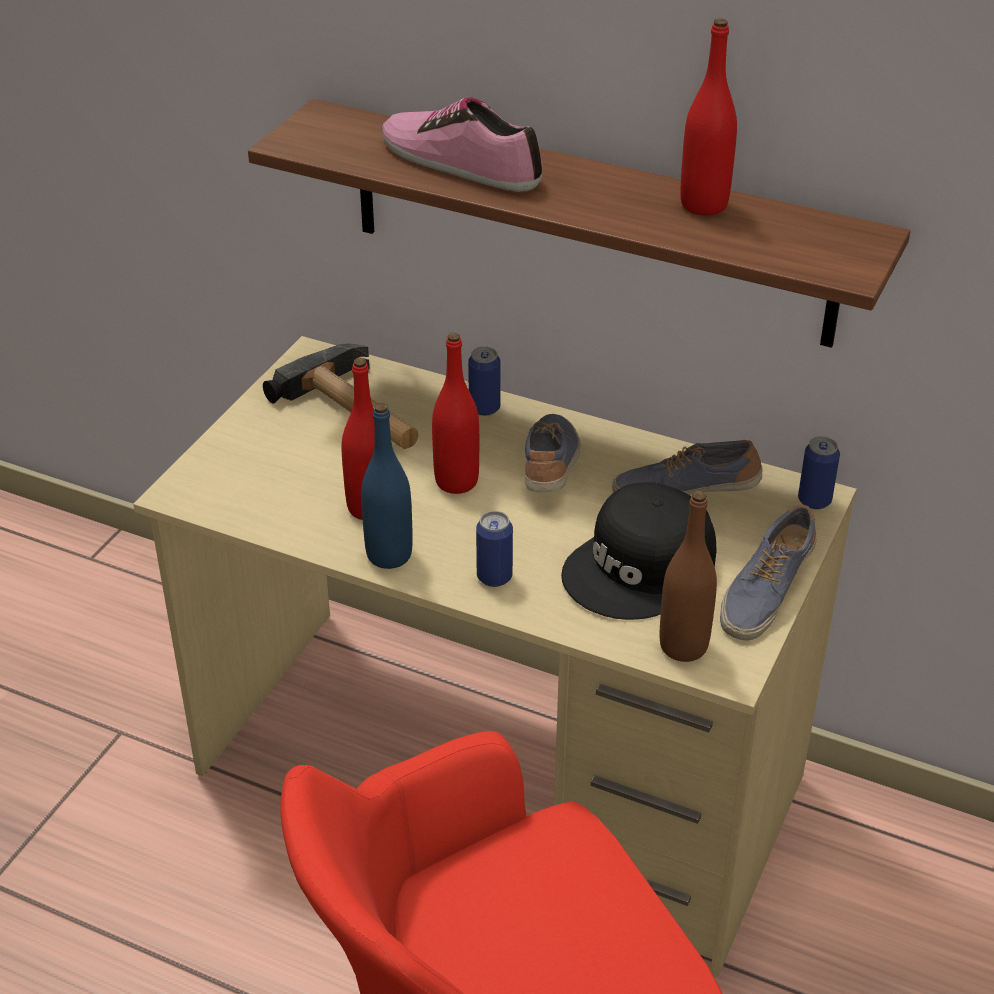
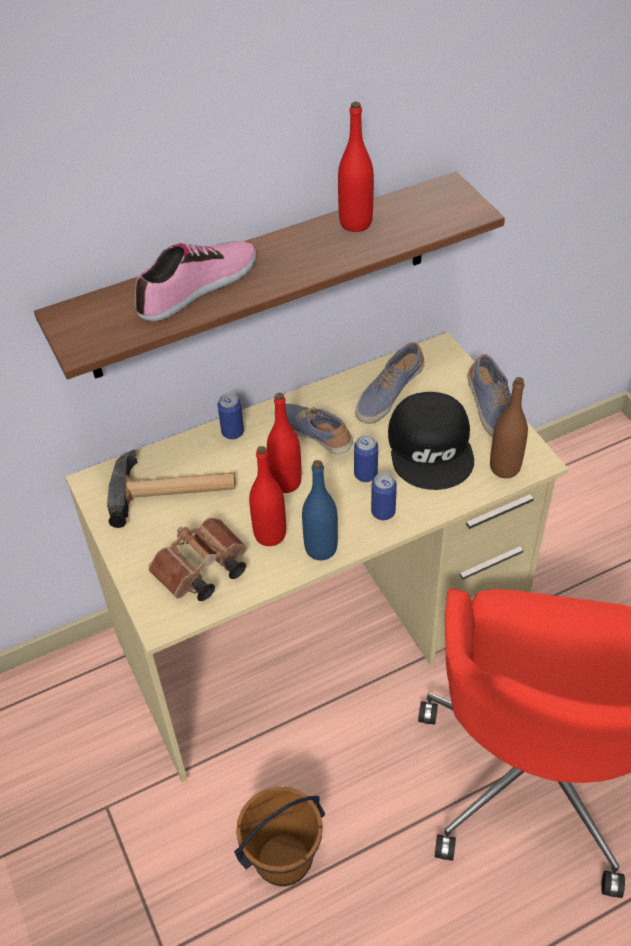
camera: 50 degrees left, 10 degrees up
(173, 920) = (283, 858): none -> brown bucket
(268, 485) = (200, 572): none -> brown binoculars
(461, 162) = (198, 287): shoe -> shoe turned 150 degrees clockwise
(814, 500) = (443, 352): can -> can (365, 474)

